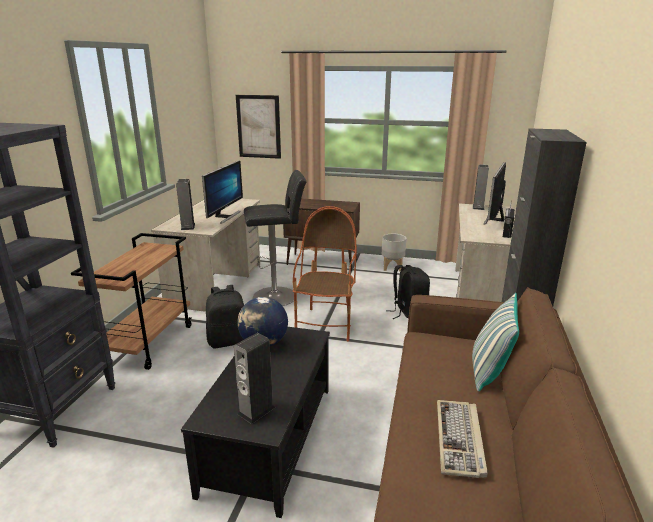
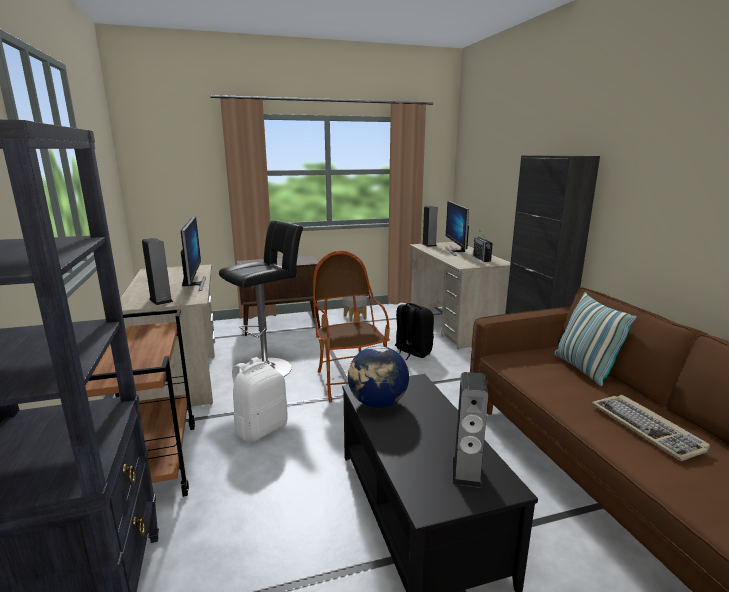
camera: 30 degrees left, 5 degrees down
(228, 341) = (260, 429): black backpack -> white backpack
(258, 126) = (182, 184): picture -> none

